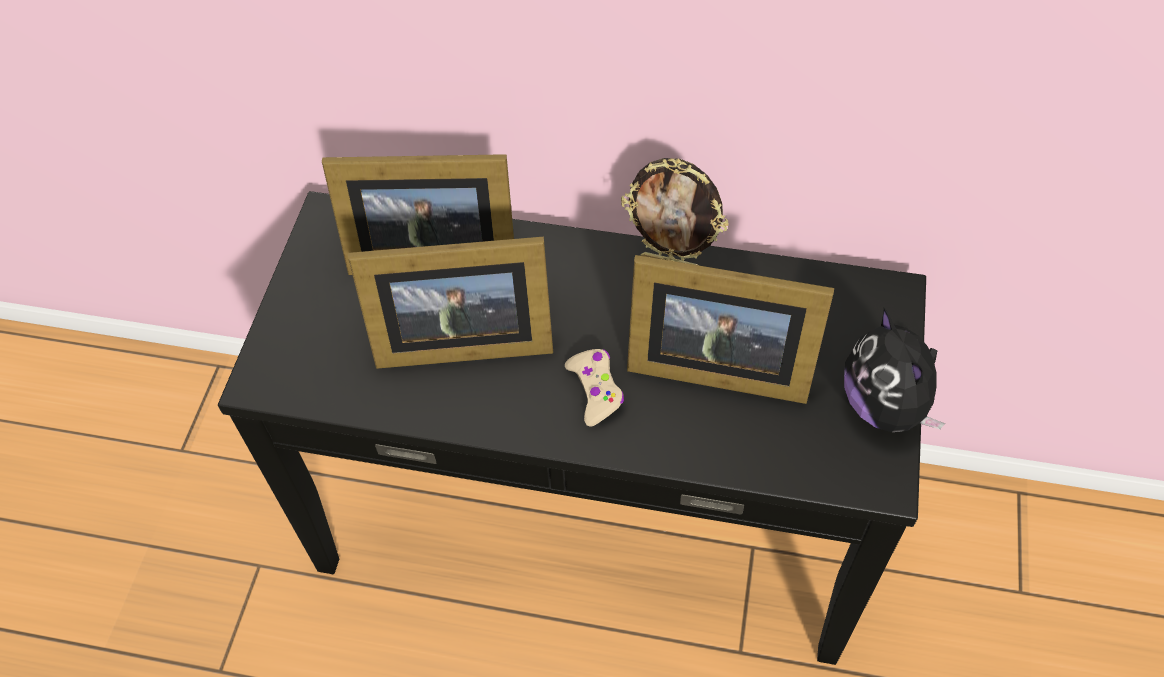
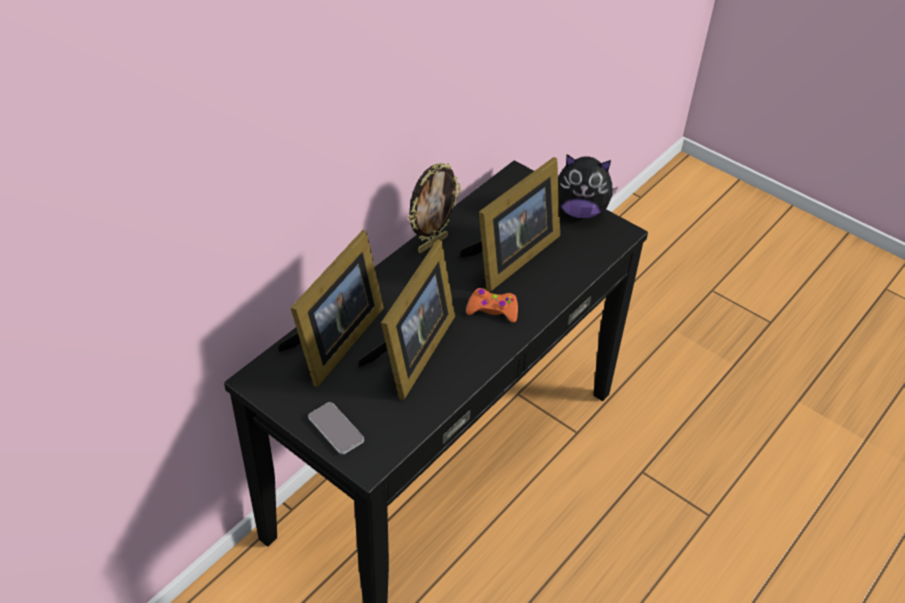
camera: 65 degrees left, 10 degrees down
(294, 325) = (336, 429): none -> phone
(595, 390) = (492, 310): beige game controller -> orange game controller

